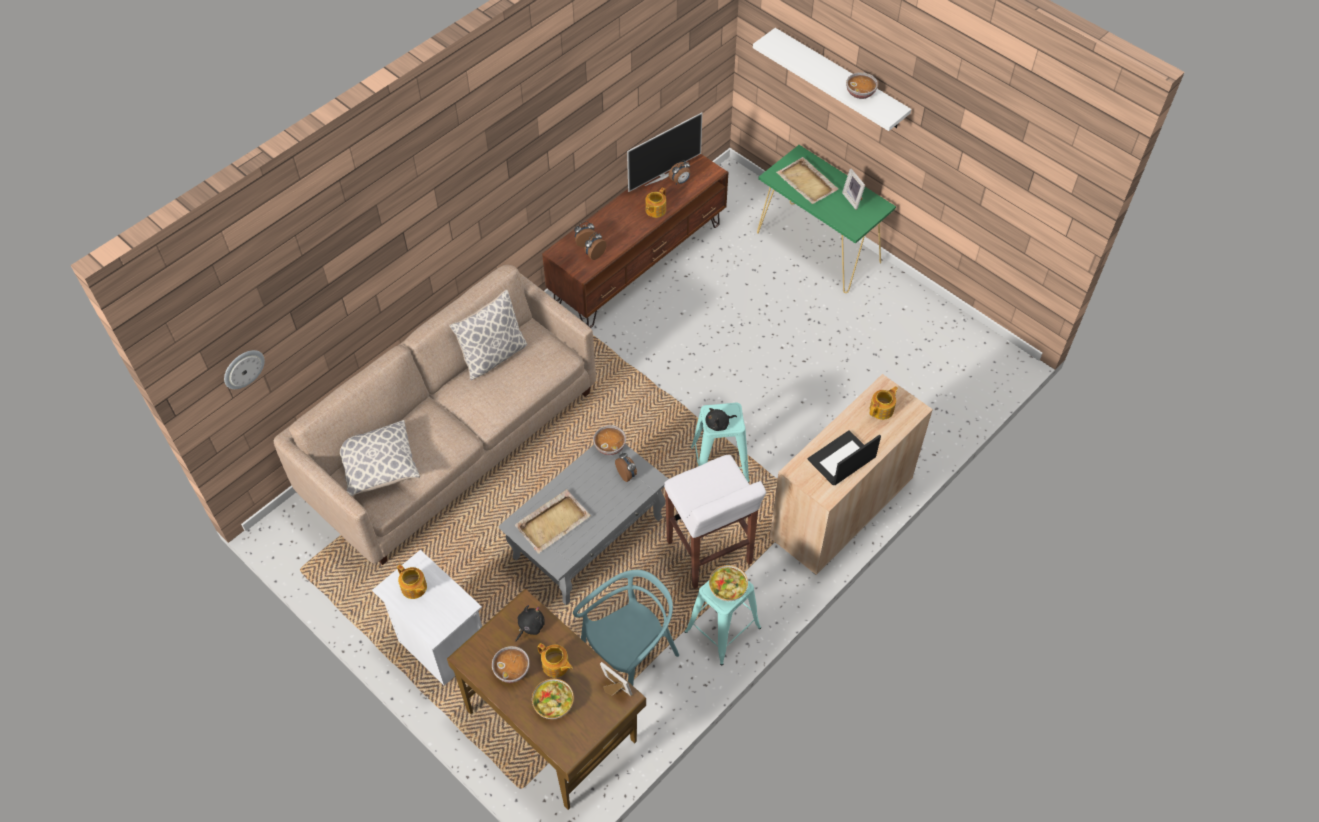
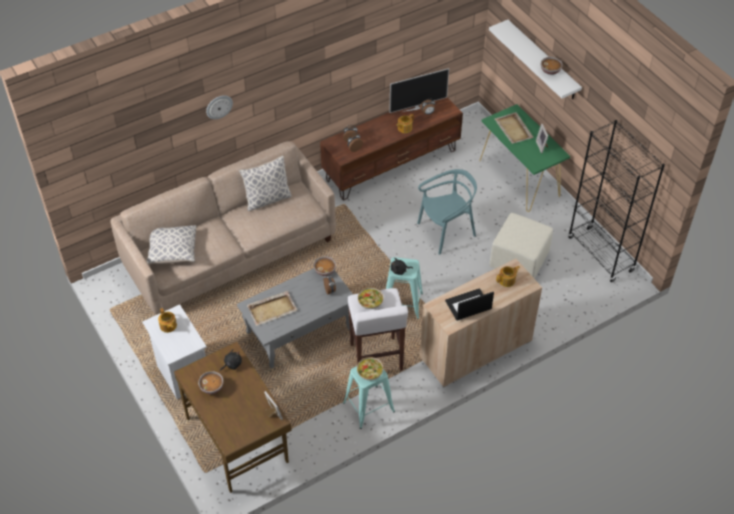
camera: 15 degrees right, 5 degrees down
(243, 368) = (97, 165): wall clock -> wall clock (219, 106)
(553, 702) = (231, 412): bowl -> bowl (370, 302)
(555, 665) = (240, 391): teapot -> none
(630, 657) = (301, 410): turquoise chair -> turquoise chair (446, 231)
(856, 365) = (519, 260): none -> beige ottoman
(961, 334) = (600, 254): none -> black bookcase

